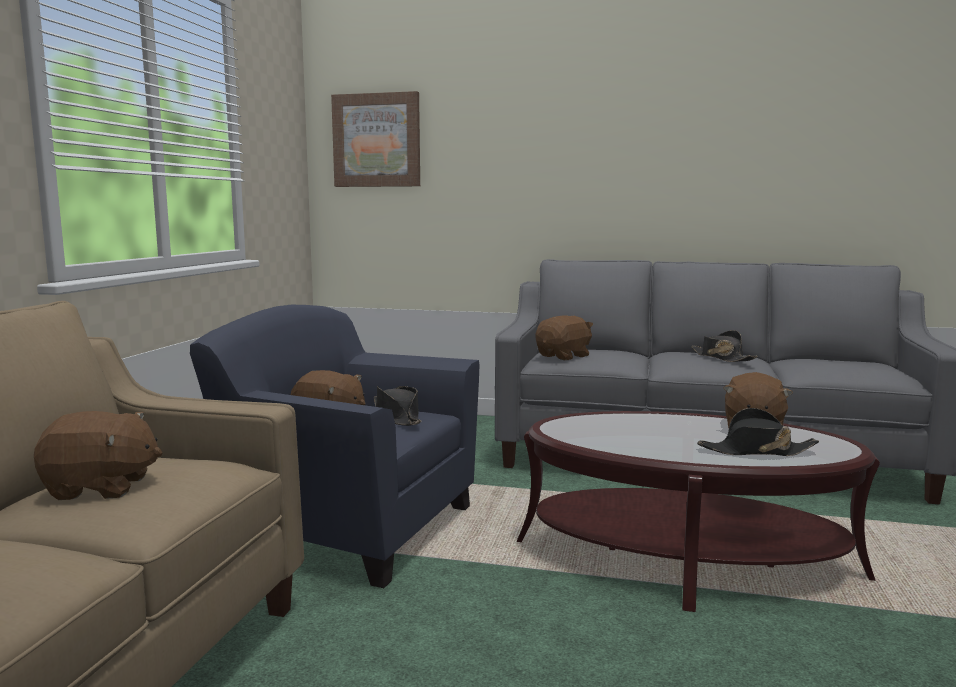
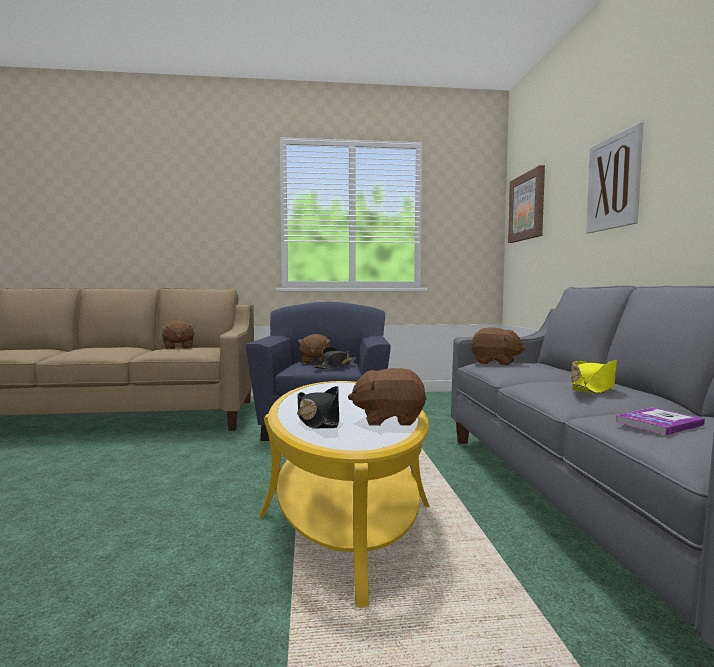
camera: 70 degrees right, 5 degrees down
(559, 146) = (613, 182): none -> picture
(685, 558) = (346, 510): brown coffee table -> yellow coffee table
(721, 358) = (593, 388): black hat -> yellow hat
(838, 368) = (658, 423): none -> book

